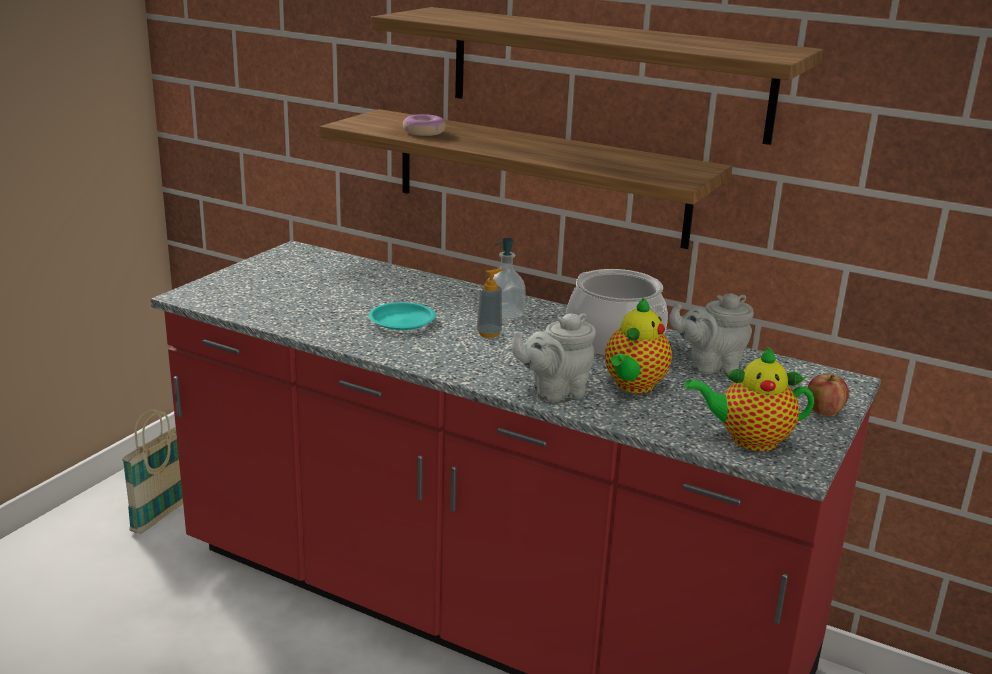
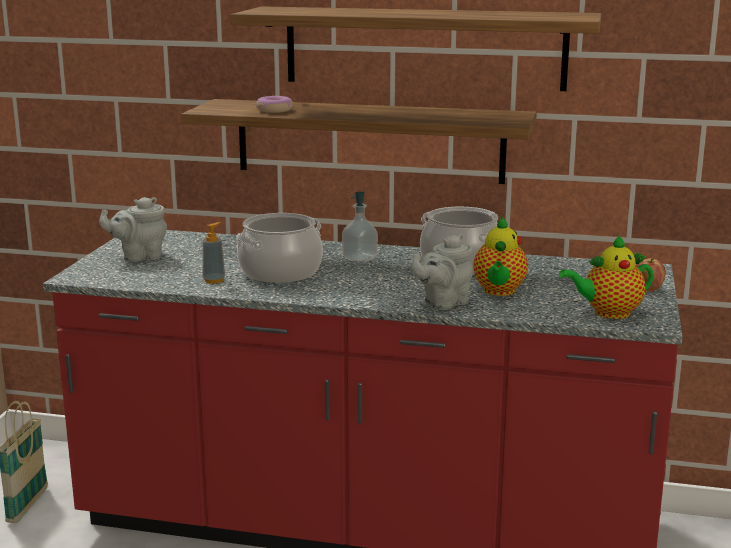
camera: 15 degrees left, 5 degrees down
(402, 320) = (280, 272): turquoise plate -> cooking pot
(489, 333) = (358, 272): soap dispenser -> soap dispenser (214, 280)
(709, 366) = (545, 272): grey teapot -> grey teapot (139, 257)

